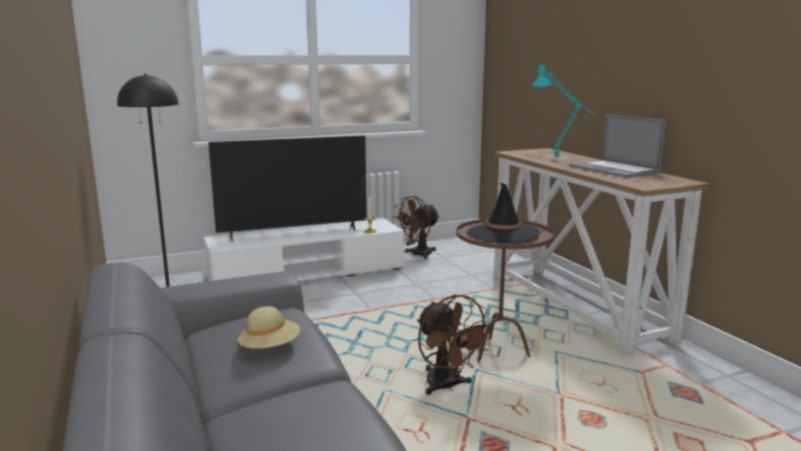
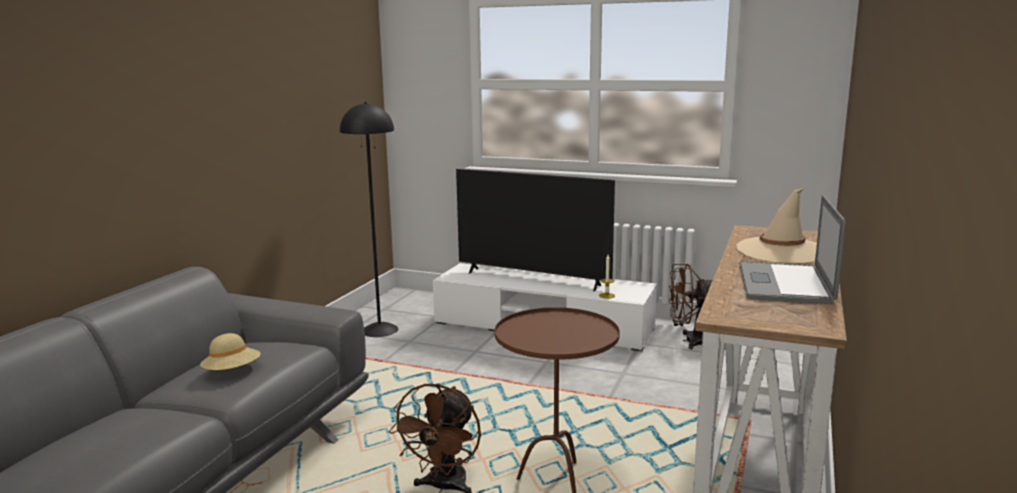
camera: 45 degrees right, 0 degrees up
(502, 234) = (553, 332): black hat -> none
(561, 158) = (781, 251): turquoise table lamp -> beige hat

